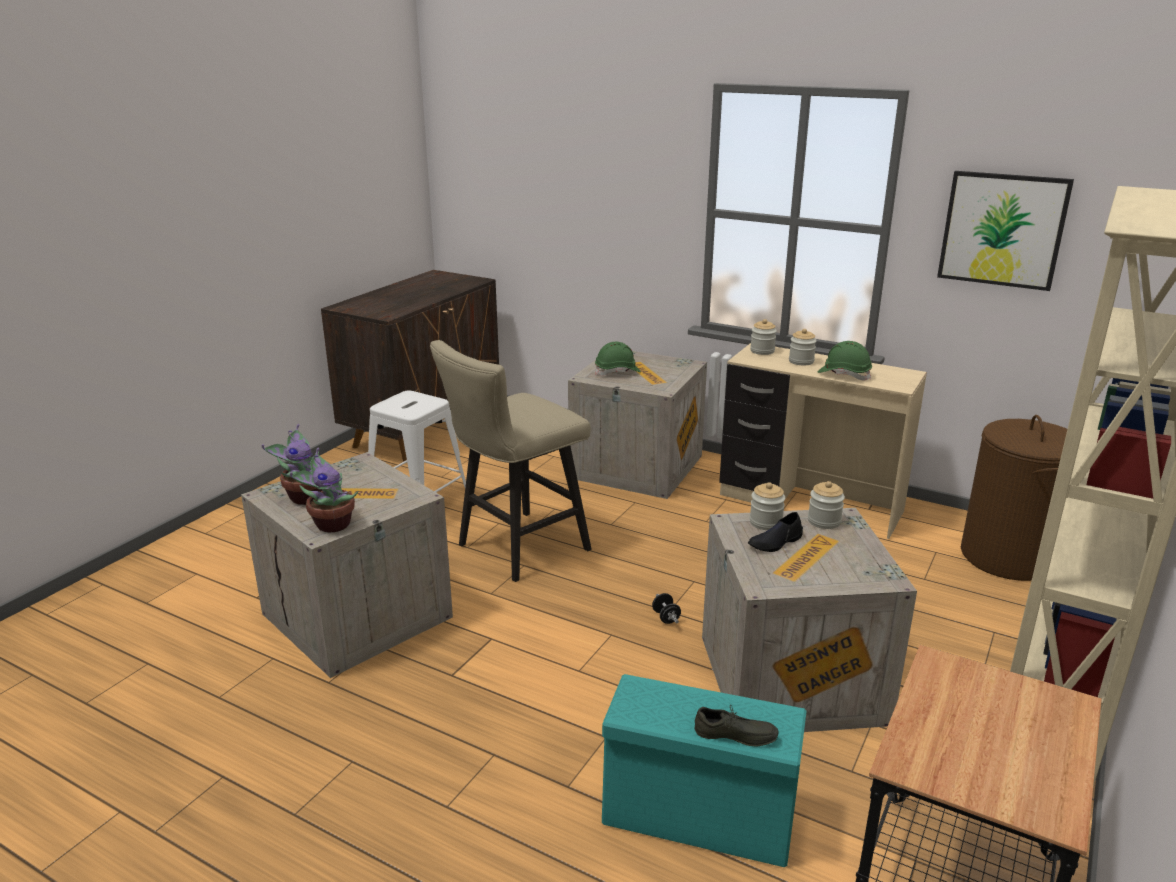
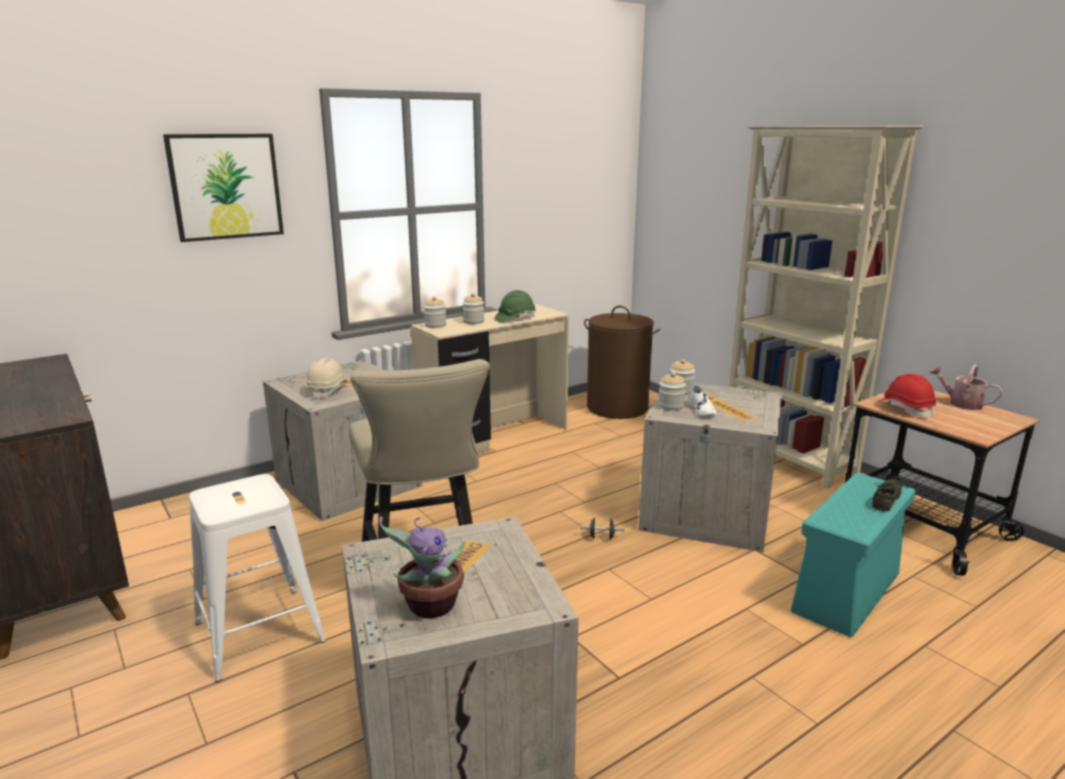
camera: 65 degrees left, 5 degrees down
(331, 524) = (524, 595): potted plant -> none
(617, 372) = (328, 390): green hard hat -> beige hard hat
(775, 542) = (702, 410): black shoe -> white shoe
(952, 692) = (905, 409): none -> red hard hat
(1002, 229) = (548, 192): picture -> picture (226, 186)
(1056, 754) = (960, 403): none -> watering can

